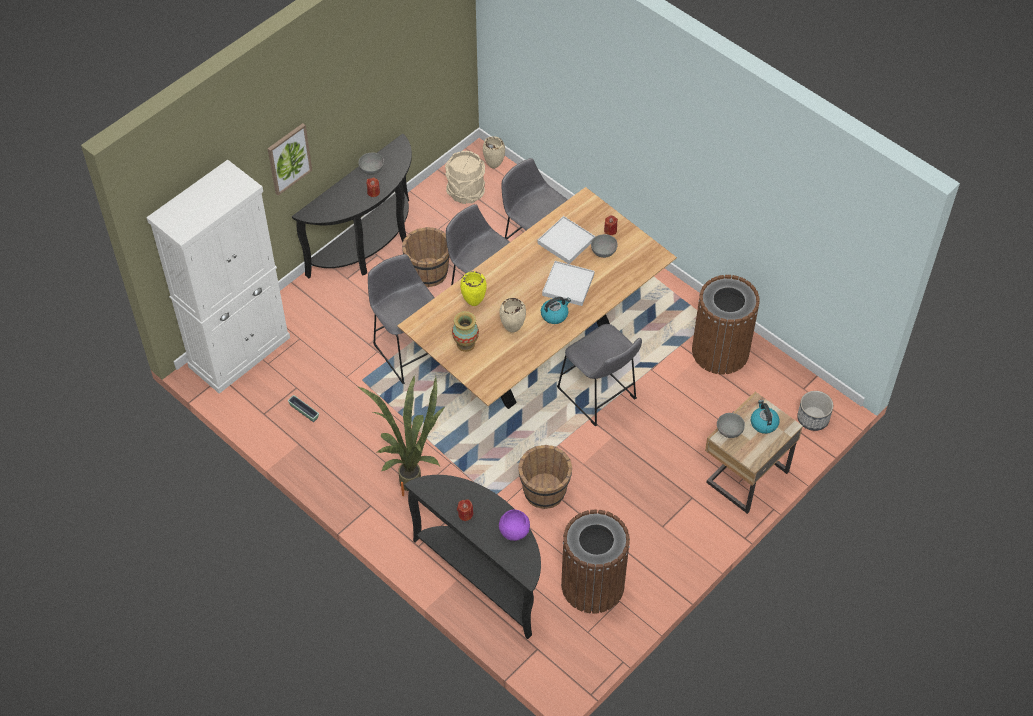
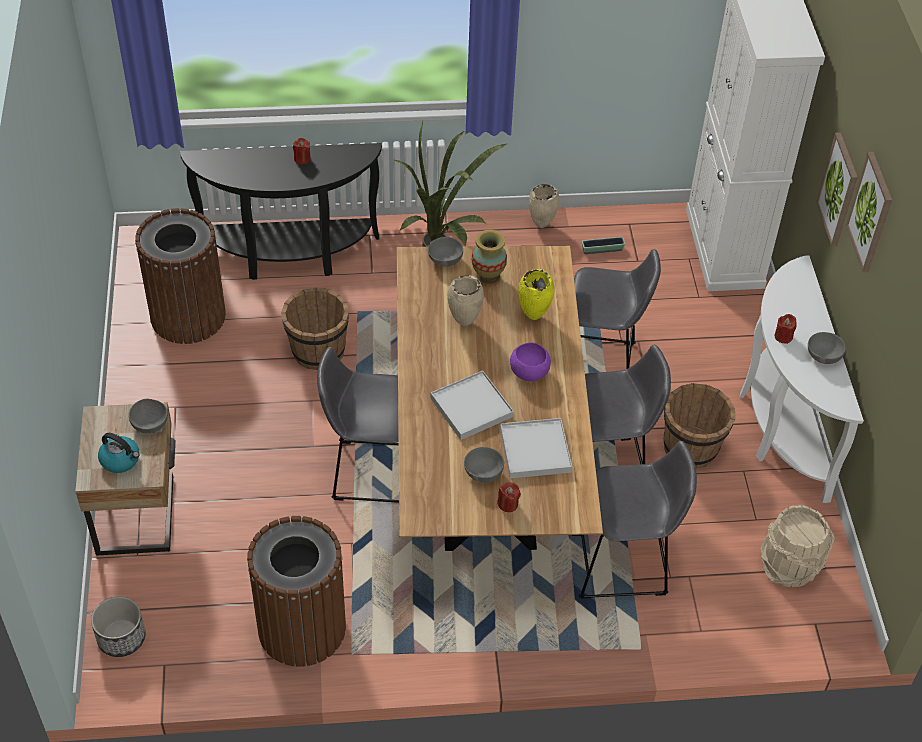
camera: 130 degrees right, 5 degrees down
(328, 104) = (871, 212): none -> picture
(369, 246) = (779, 424): black console table -> white console table
(474, 373) = (444, 261): none -> grey bowl
(494, 166) = (811, 627): beige vase -> beige vase (541, 226)
(514, 531) = (245, 176): purple bowl -> purple bowl (529, 372)
(554, 314) = (445, 368): kettle -> none

